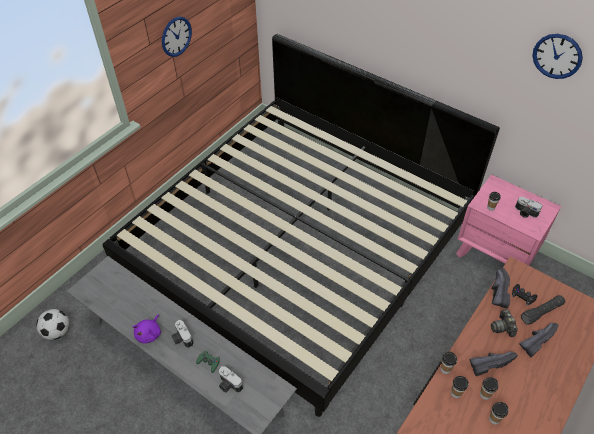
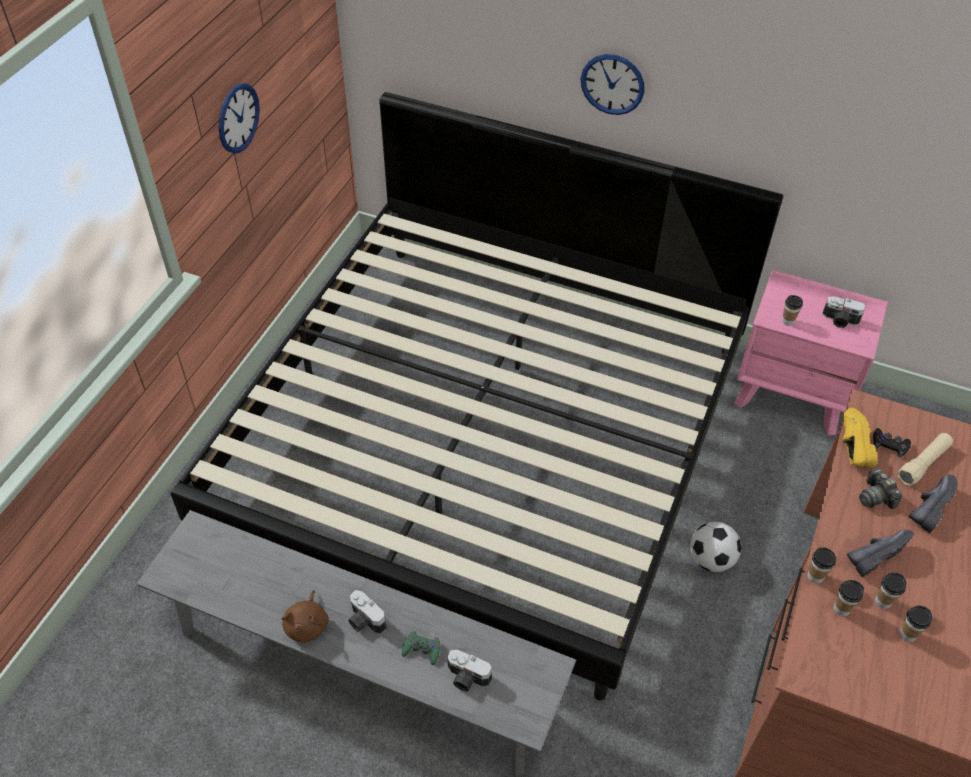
camera: 15 degrees left, 0 degrees up
(57, 331) = (119, 659): football -> football (711, 559)
(149, 334) = (307, 624): purple plush toy -> brown plush toy
(496, 292) = (850, 446): black shoe -> yellow shoe
(541, 312) = (923, 464): black flashlight -> beige flashlight
(557, 56) = (869, 73): wall clock -> wall clock (612, 84)

